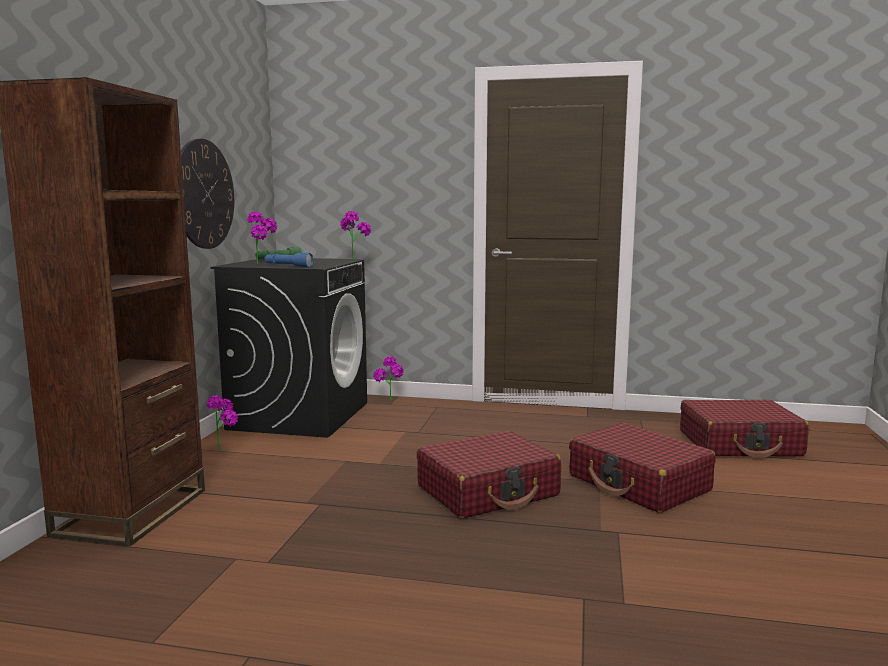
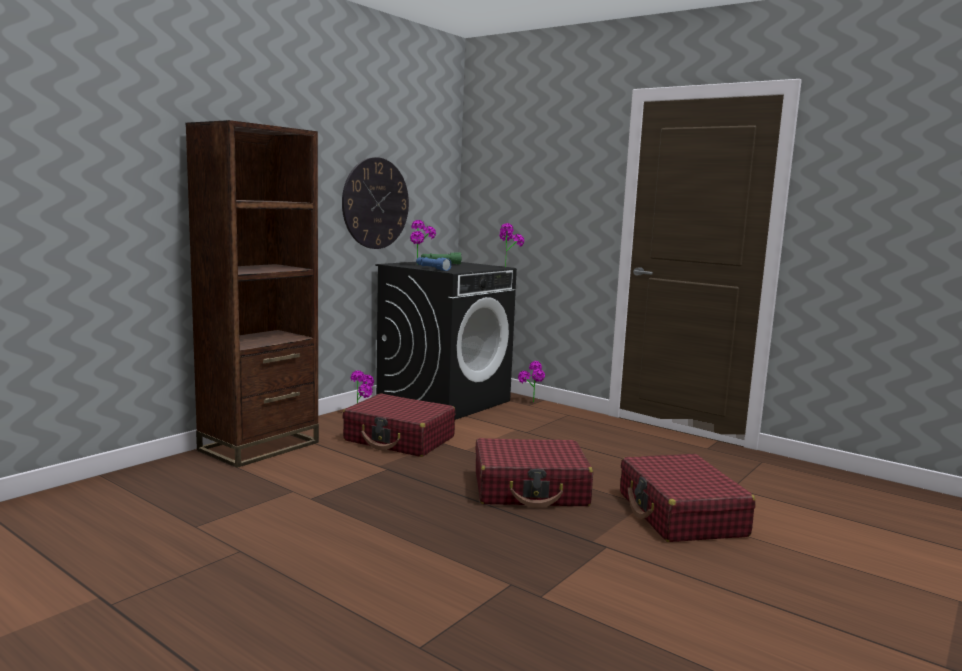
camera: 25 degrees right, 0 degrees up
(740, 444) = (847, 505): red suitcase -> red suitcase (399, 439)

